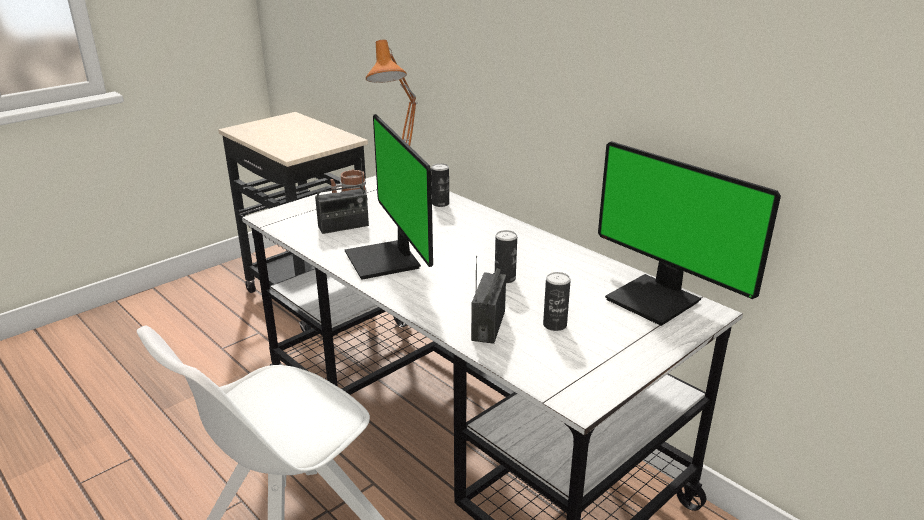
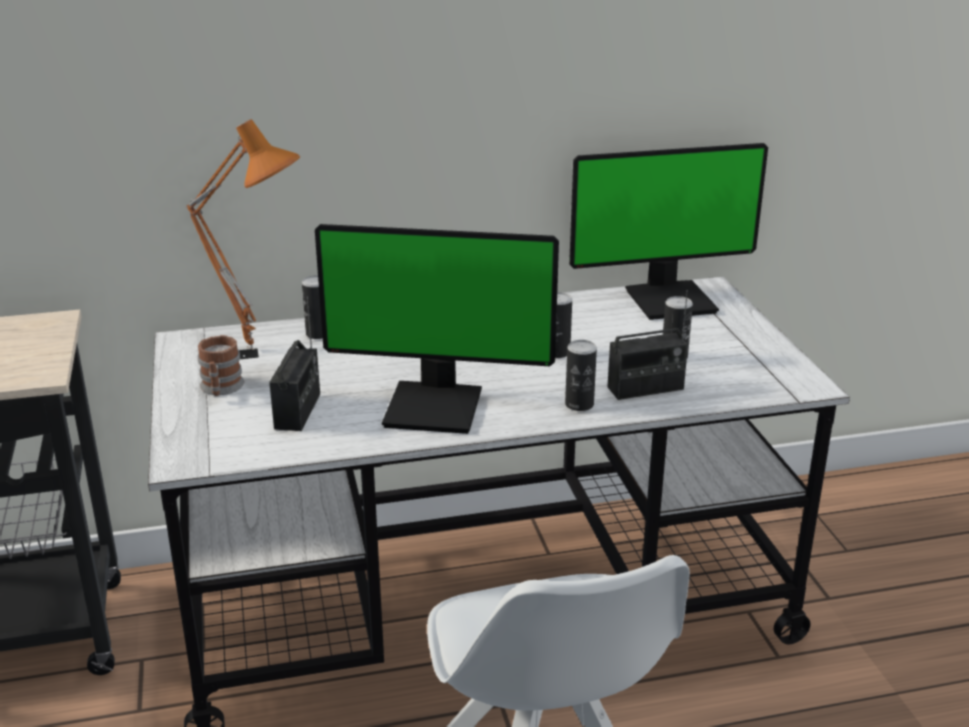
camera: 60 degrees left, 0 degrees up
(436, 306) = (579, 404): none -> can
(488, 325) = (645, 388): radio -> radio turned 60 degrees counterclockwise

